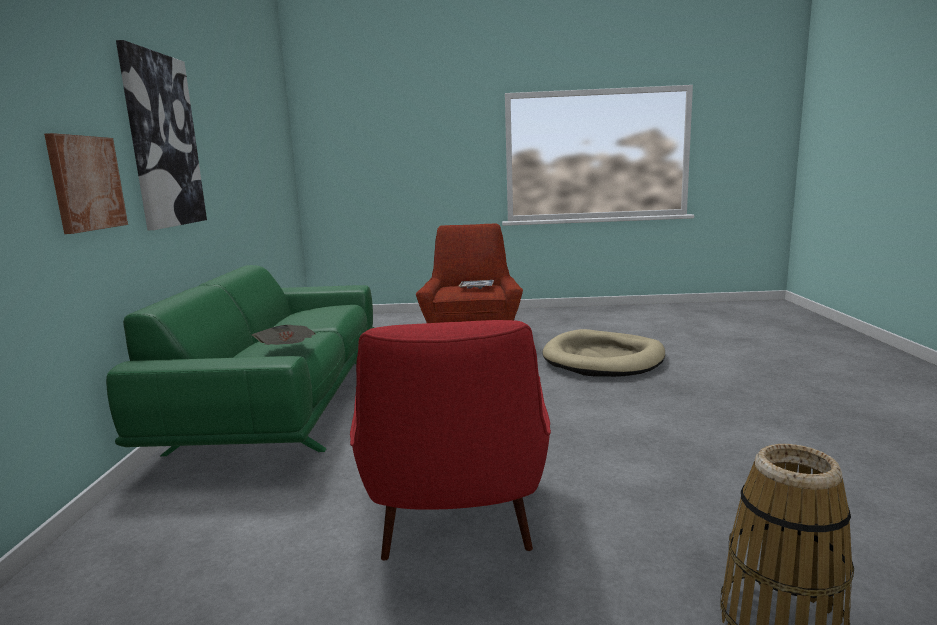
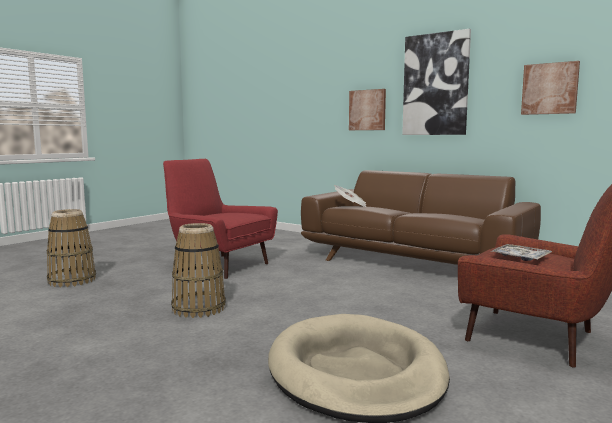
camera: 125 degrees right, 5 degrees down
(236, 160) = (549, 88): none -> picture
(281, 404) = (413, 261): green sofa -> brown sofa
(625, 439) = (198, 308): none -> basket

